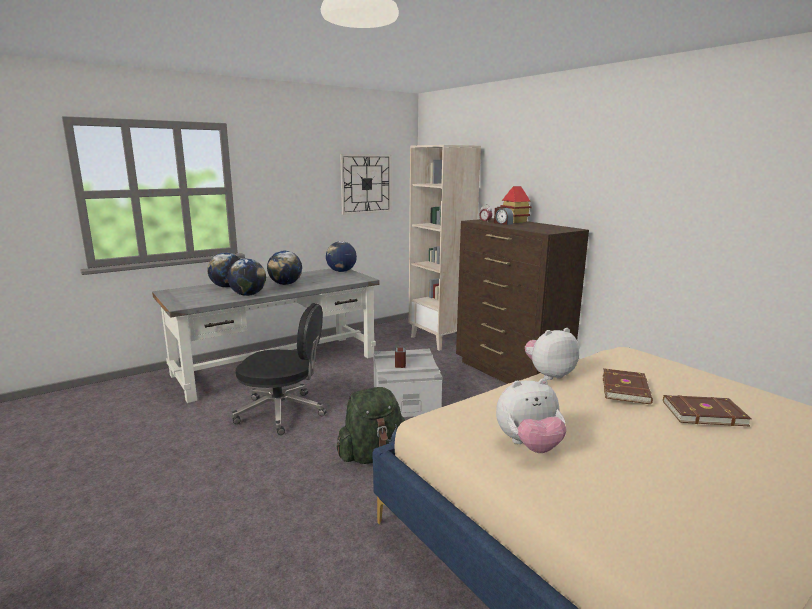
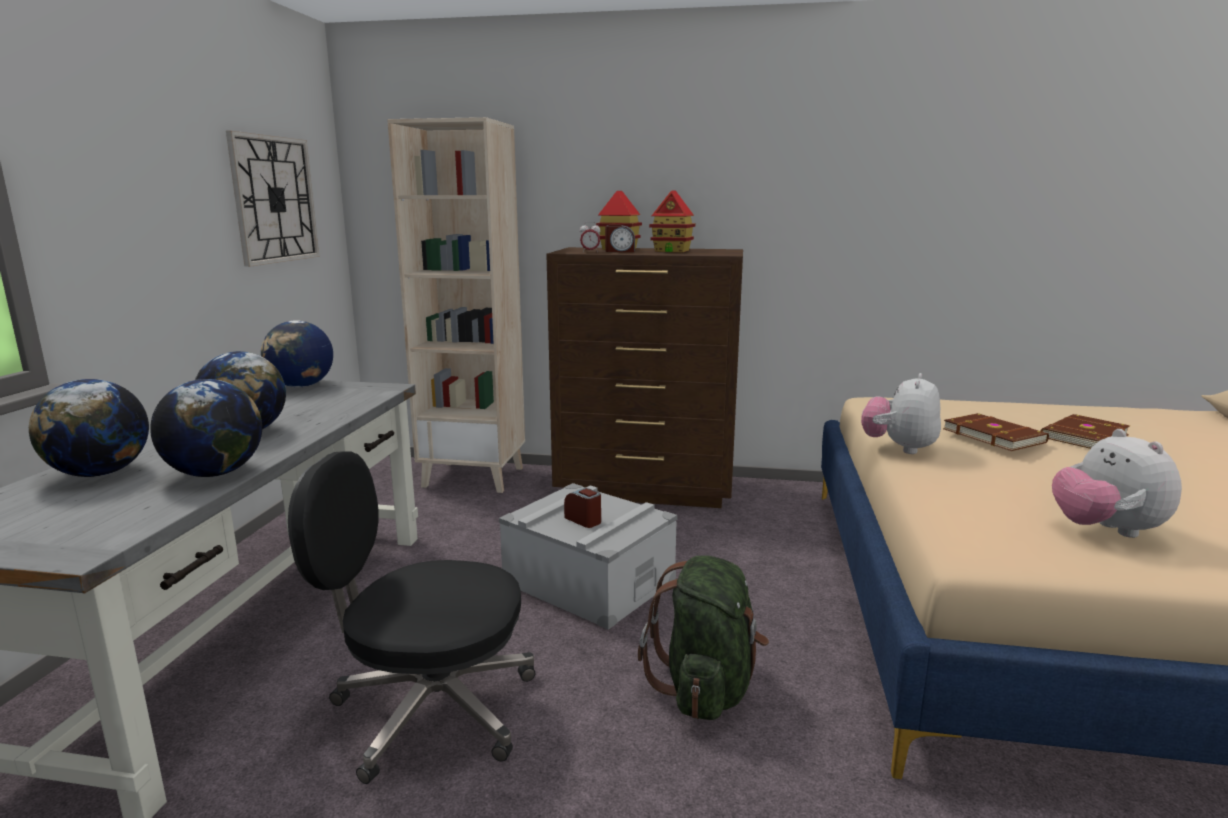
camera: 45 degrees left, 0 degrees up
(282, 412) = (430, 709): black office chair -> black office chair turned 135 degrees counterclockwise
(529, 446) = (1105, 530): plush toy -> plush toy turned 135 degrees clockwise
(532, 226) = (672, 251): none -> toy house

